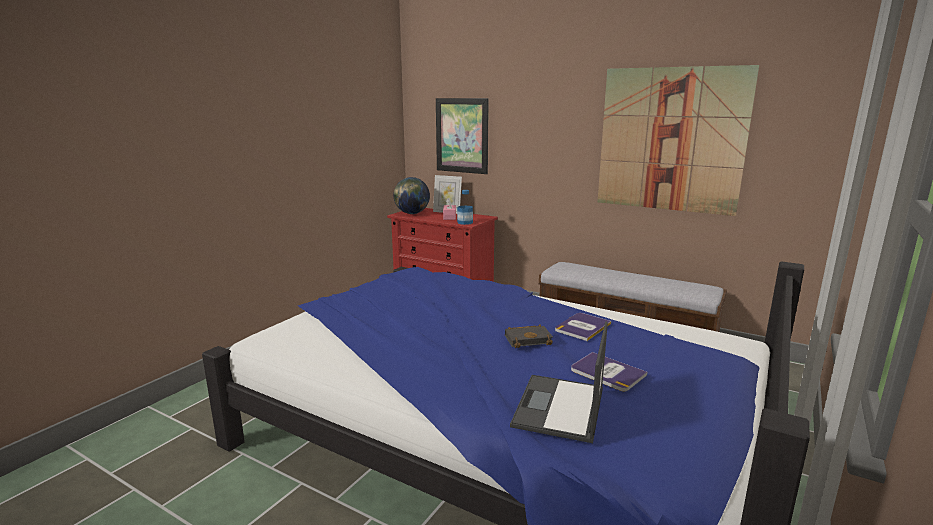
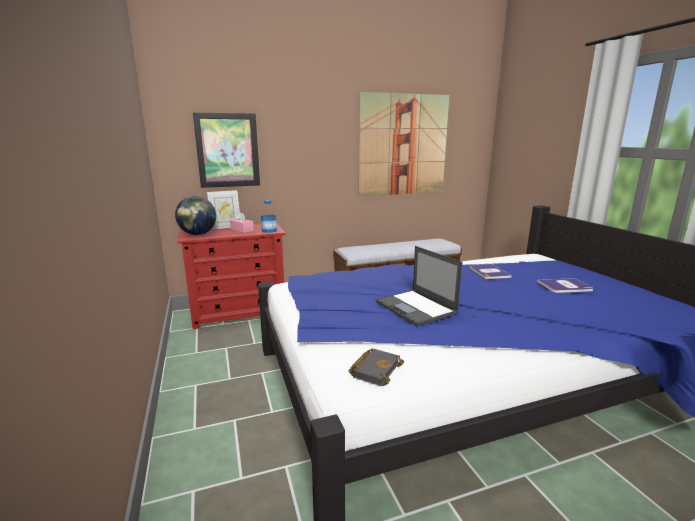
camera: 50 degrees left, 0 degrees up
(528, 339) = (496, 287): black book -> black book (375, 369)
(559, 408) = (607, 310): laptop -> laptop (416, 308)

